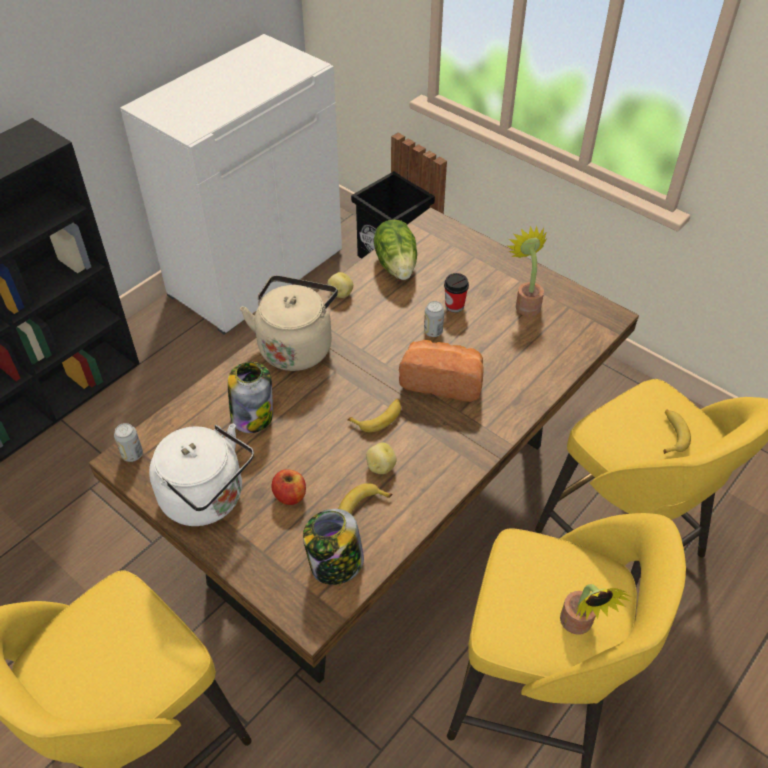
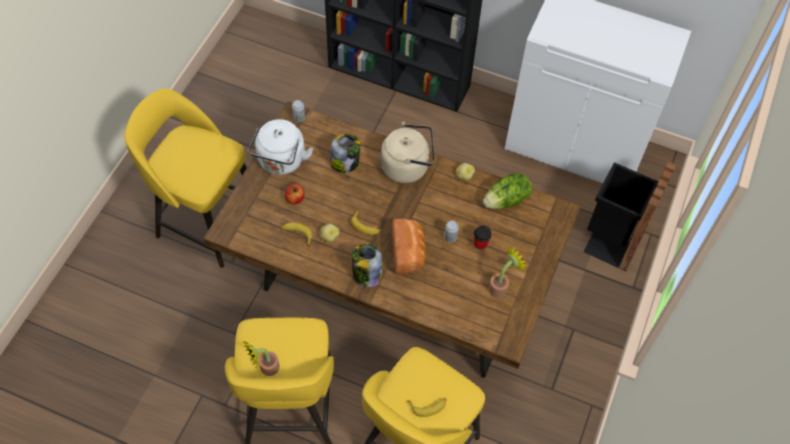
camera: 70 degrees right, 10 degrees up
(335, 564) = (258, 233): jar -> jar (366, 274)

